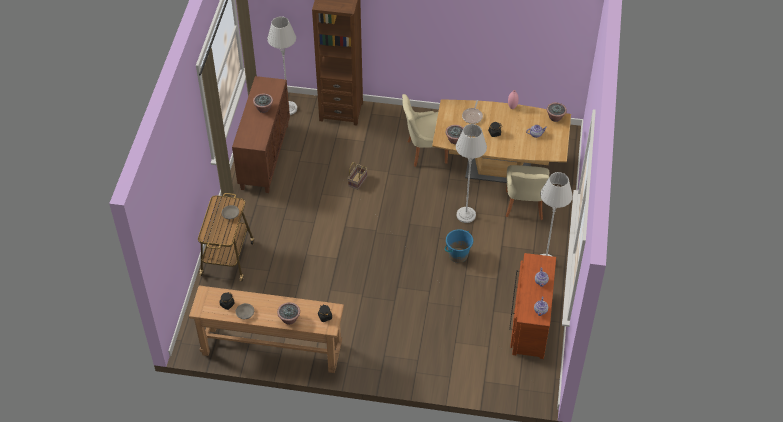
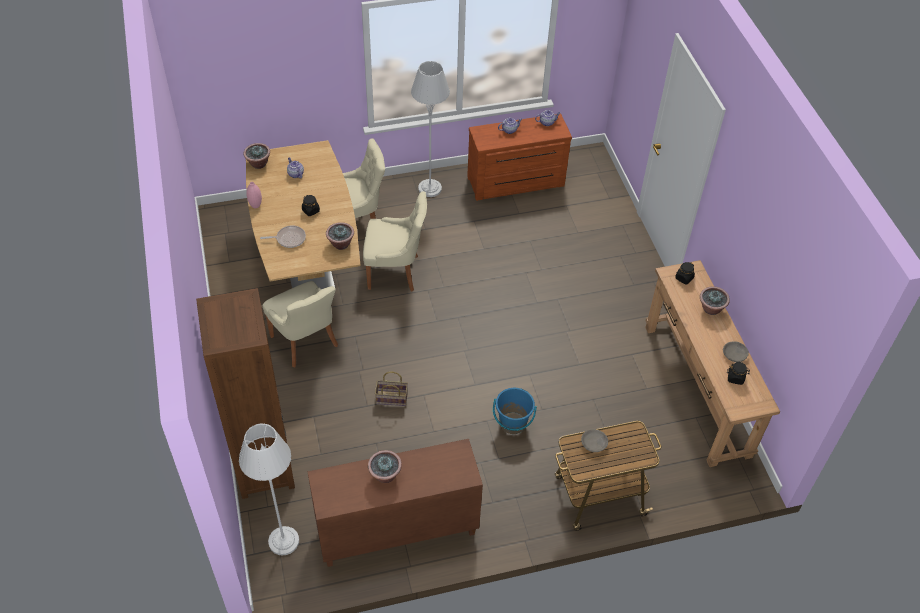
camera: 115 degrees left, 0 degrees up
(458, 255) = (460, 262): blue bucket -> blue bucket (512, 423)
(466, 215) = (395, 272): grey floor lamp -> beige chair

